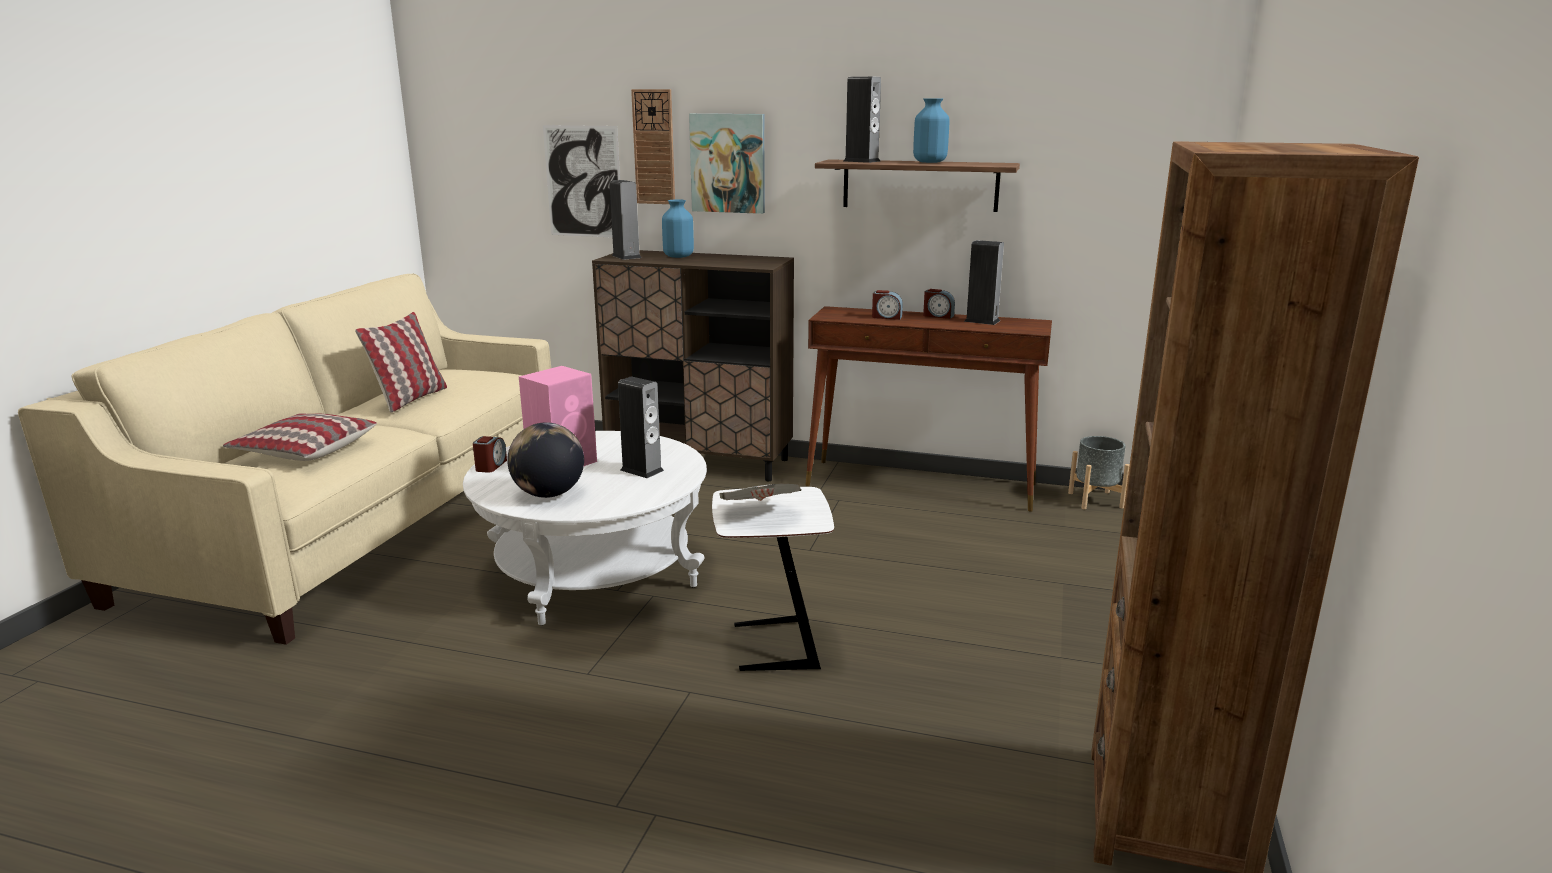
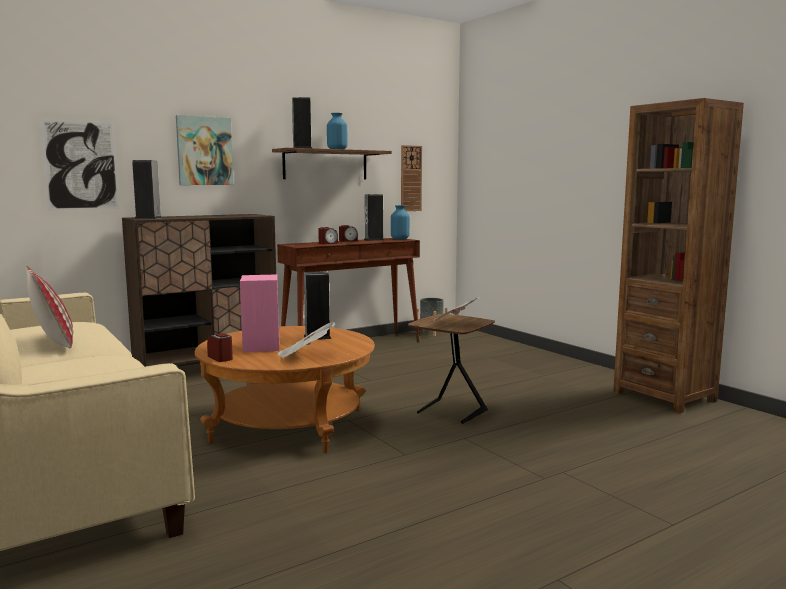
camera: 50 degrees left, 10 degrees down
(304, 450) = (79, 375): pillow -> none
(549, 494) = (305, 356): globe -> newspaper
(594, 571) = (288, 425): white coffee table -> brown coffee table
(654, 147) = (145, 139): wall clock -> wall clock (411, 178)
(678, 256) = (184, 216): blue vase -> blue vase (399, 239)
(772, 646) = (451, 412): white side table -> brown side table

